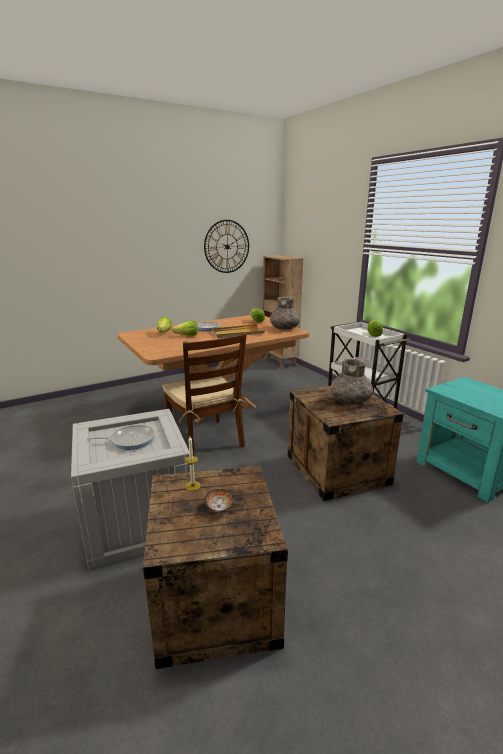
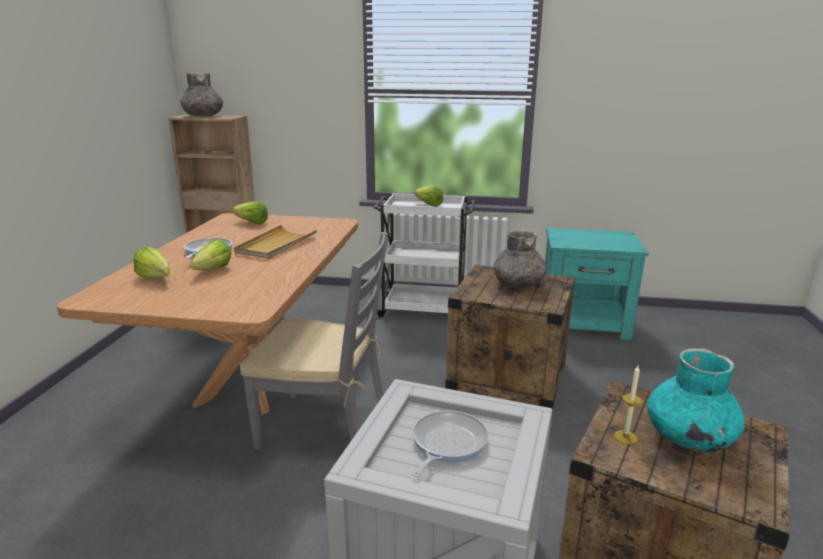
camera: 50 degrees left, 0 degrees up
(206, 440) = (325, 426): brown chair -> grey chair
(219, 507) = (688, 437): bowl -> turquoise vase
(227, 246) = (117, 105): wall clock -> none
(284, 328) = (316, 222): grey vase -> grey vase (203, 116)

